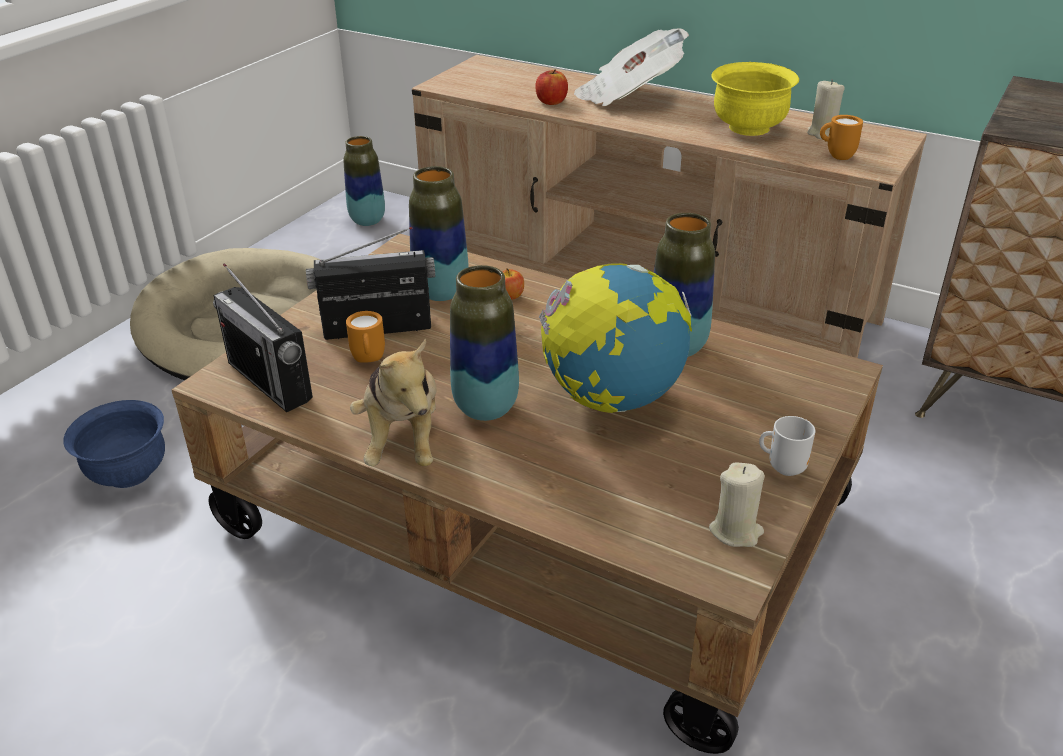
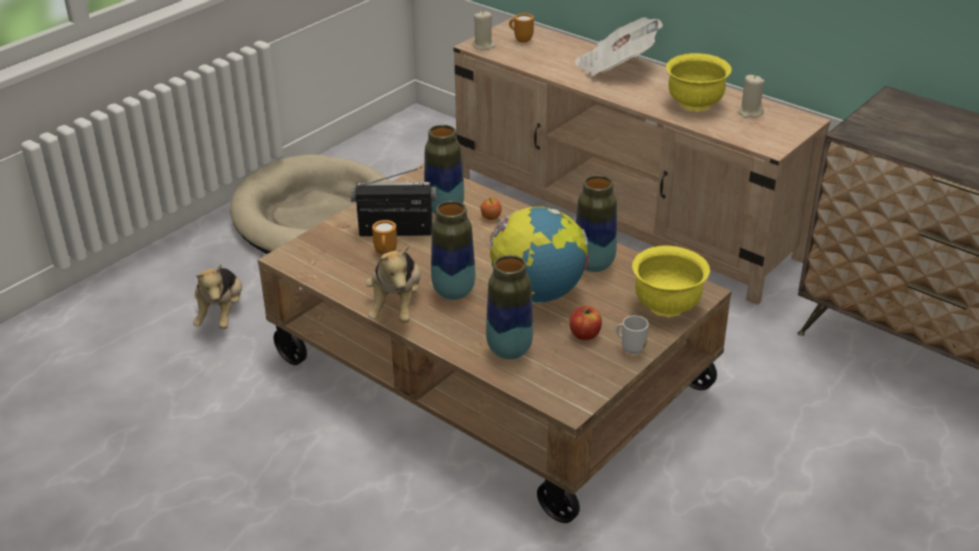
camera: 10 degrees right, 0 degrees up
(128, 474) = (221, 314): blue bowl -> plush toy
(269, 381) = (319, 260): radio -> none
(367, 221) = (419, 137): vase -> vase (509, 350)
(551, 102) = (555, 68): apple -> apple (585, 334)
(736, 531) = (585, 381): beige candle -> beige candle (483, 46)
(805, 396) = (667, 305): none -> yellow bowl
(836, 156) = (748, 134): orange mug -> orange mug (521, 40)

